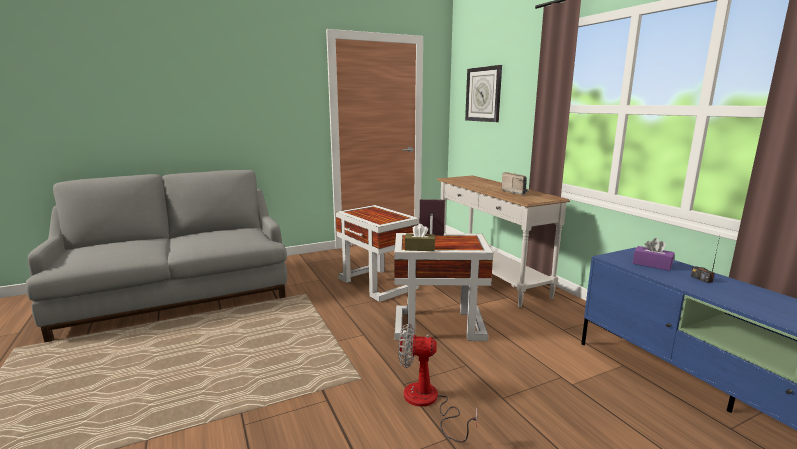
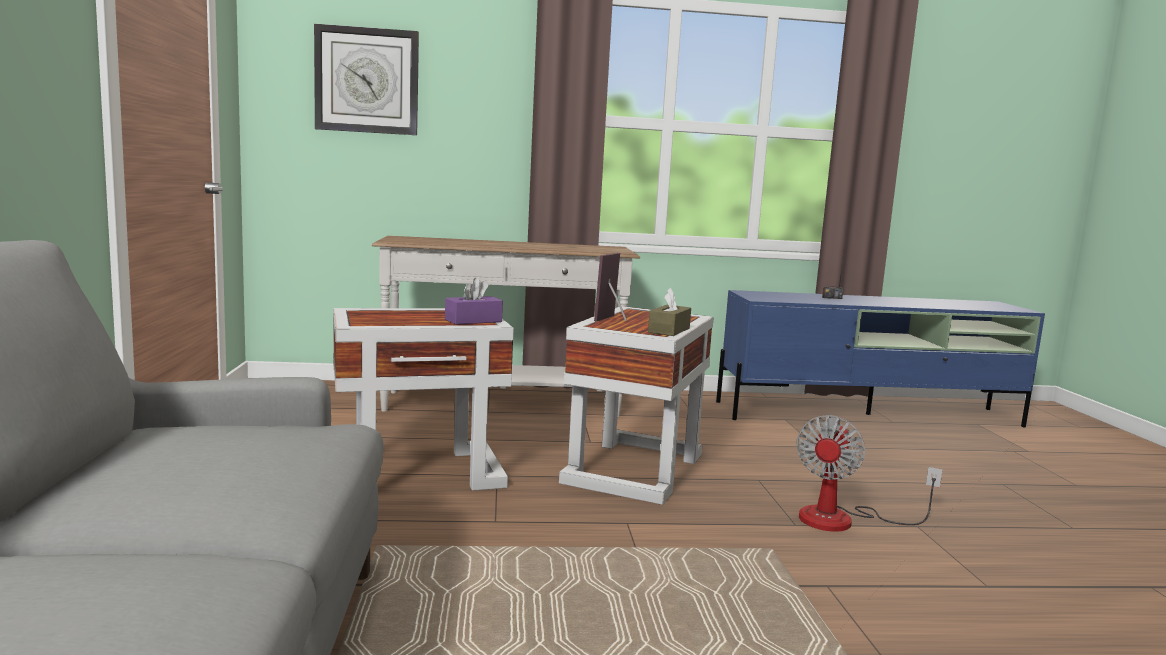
camera: 70 degrees left, 5 degrees down
(515, 192) = (558, 246): radio -> none
(652, 264) = (787, 297): purple tissue box -> purple tissue box (473, 321)

